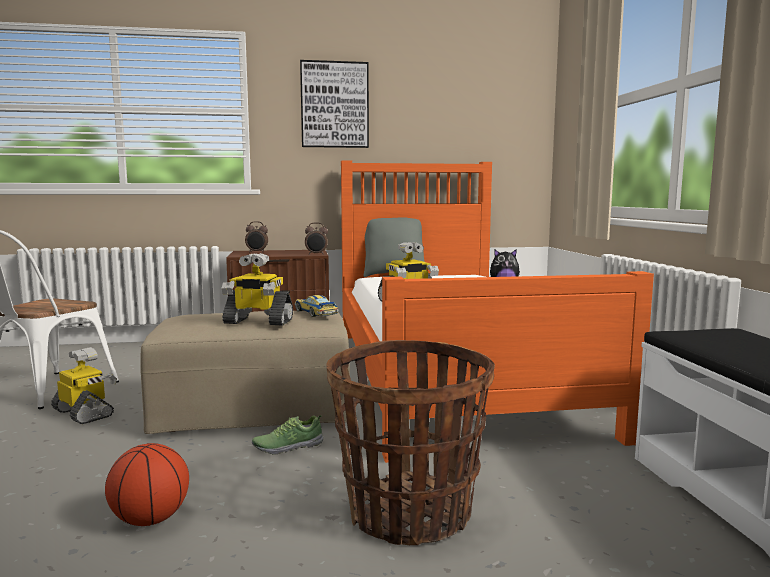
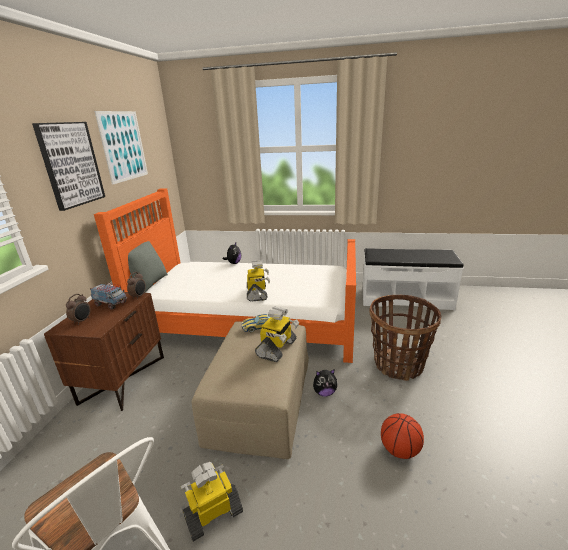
camera: 70 degrees left, 15 degrees up
(288, 446) = (324, 392): shoe -> plush toy
(294, 252) = (111, 304): none -> toy truck
(432, 96) = (123, 146): none -> picture

